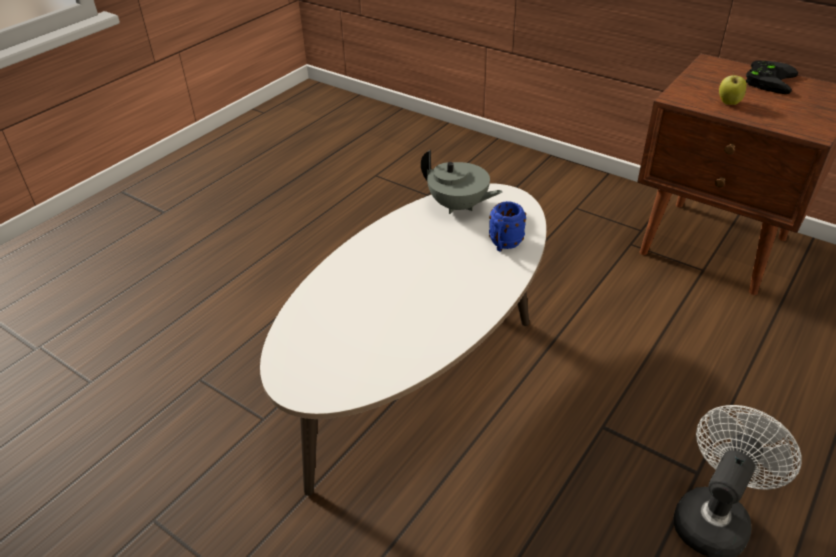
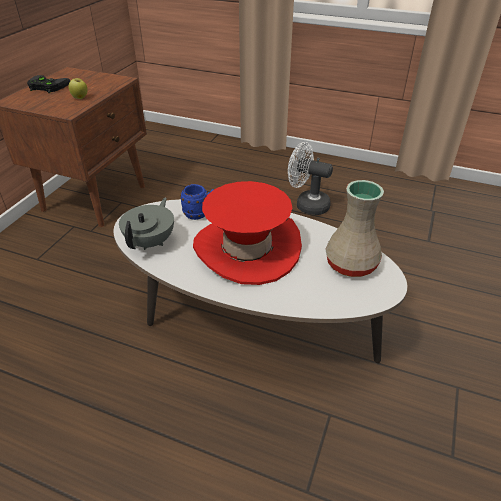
camera: 105 degrees left, 0 degrees up
(351, 361) = (350, 264): none -> beige vase
(419, 275) = (247, 249): none -> red hat

